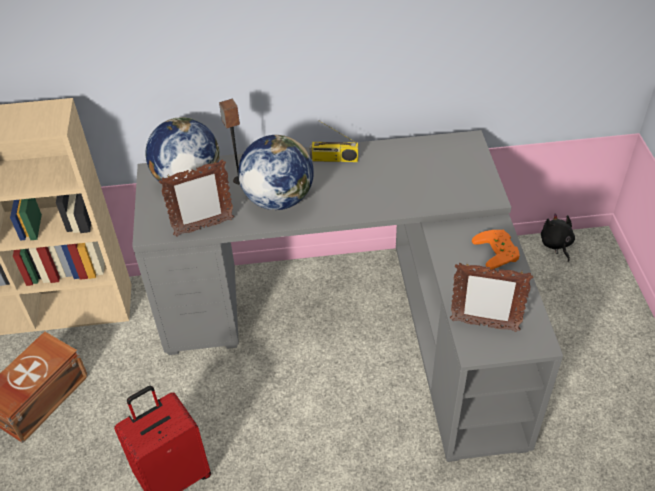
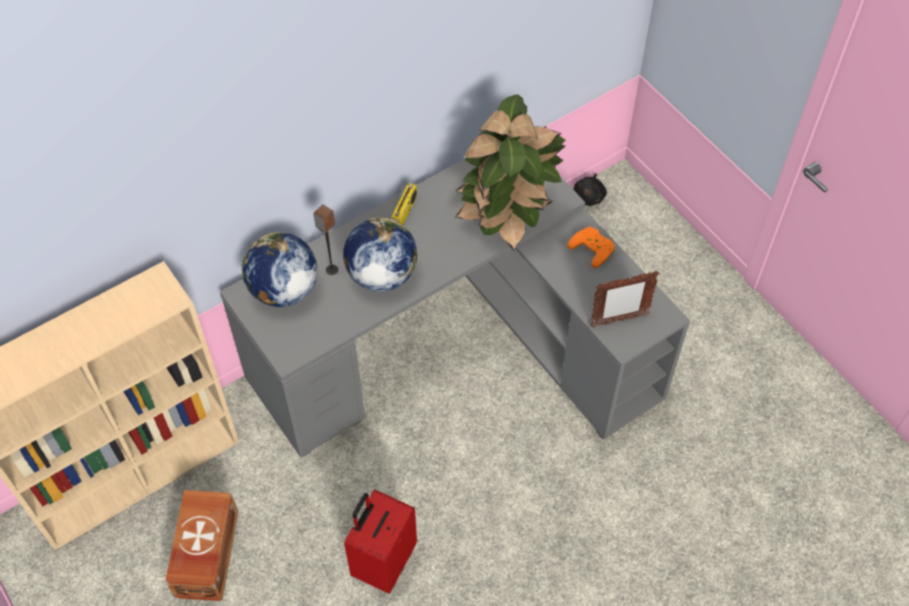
camera: 30 degrees left, 10 degrees up
(203, 227) = (333, 331): picture frame -> none
(334, 159) = (404, 213): radio -> radio turned 45 degrees counterclockwise
(424, 195) = (507, 219): none -> potted plant
(556, 244) = (589, 196): black plush toy -> black plush toy turned 120 degrees counterclockwise

